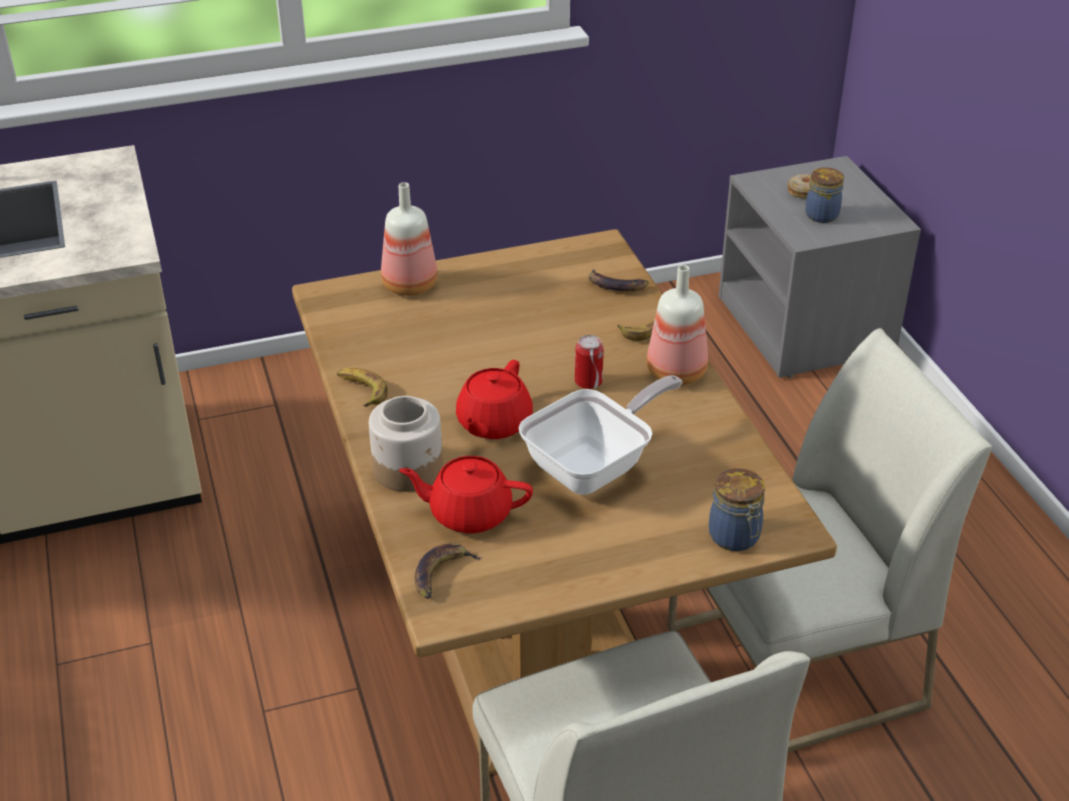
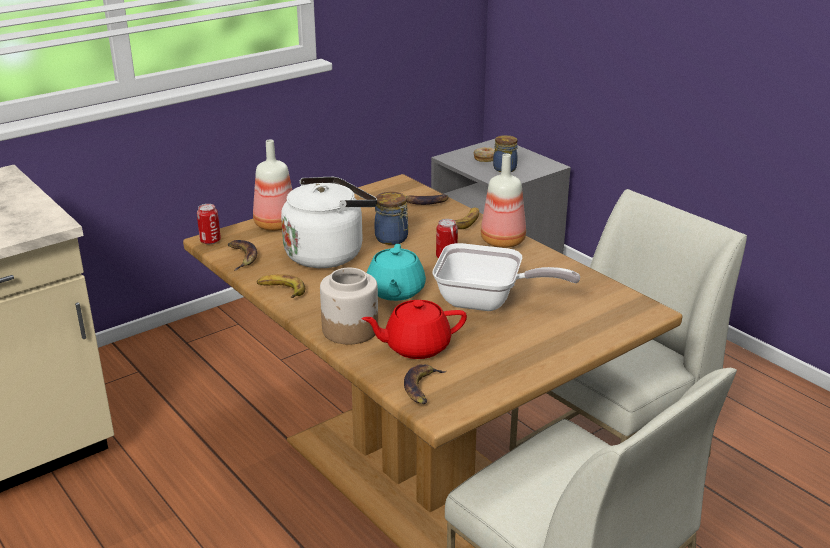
camera: 20 degrees left, 10 degrees down
(321, 295) = (210, 241): none -> can
(344, 328) = (242, 257): none -> banana
(447, 345) = (328, 253): none -> white kettle
(493, 423) = (395, 291): red teapot -> turquoise teapot
(595, 466) = (487, 302): frying pan -> frying pan turned 75 degrees clockwise
(735, 537) = (614, 323): jar -> jar (392, 239)

